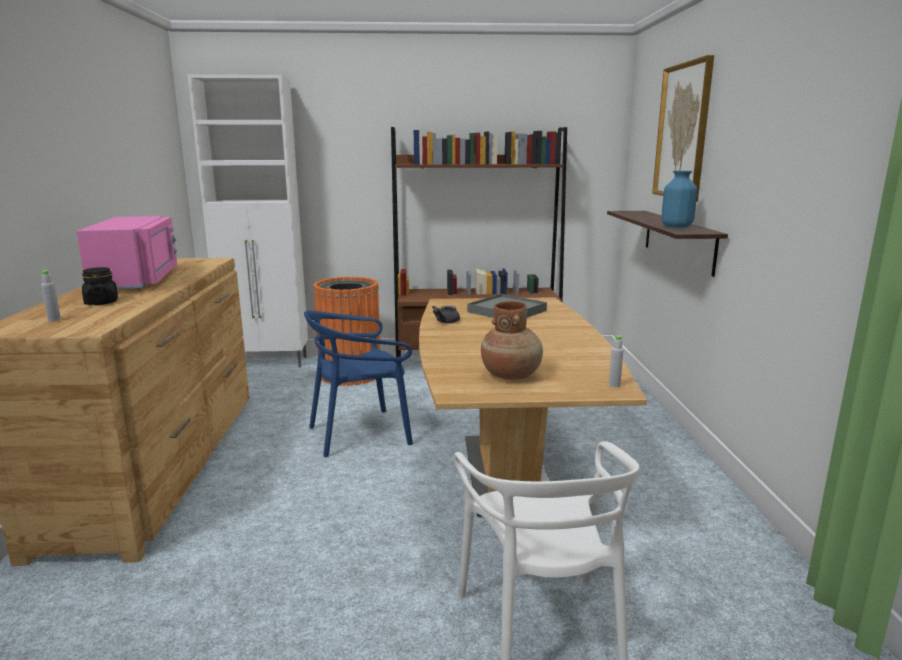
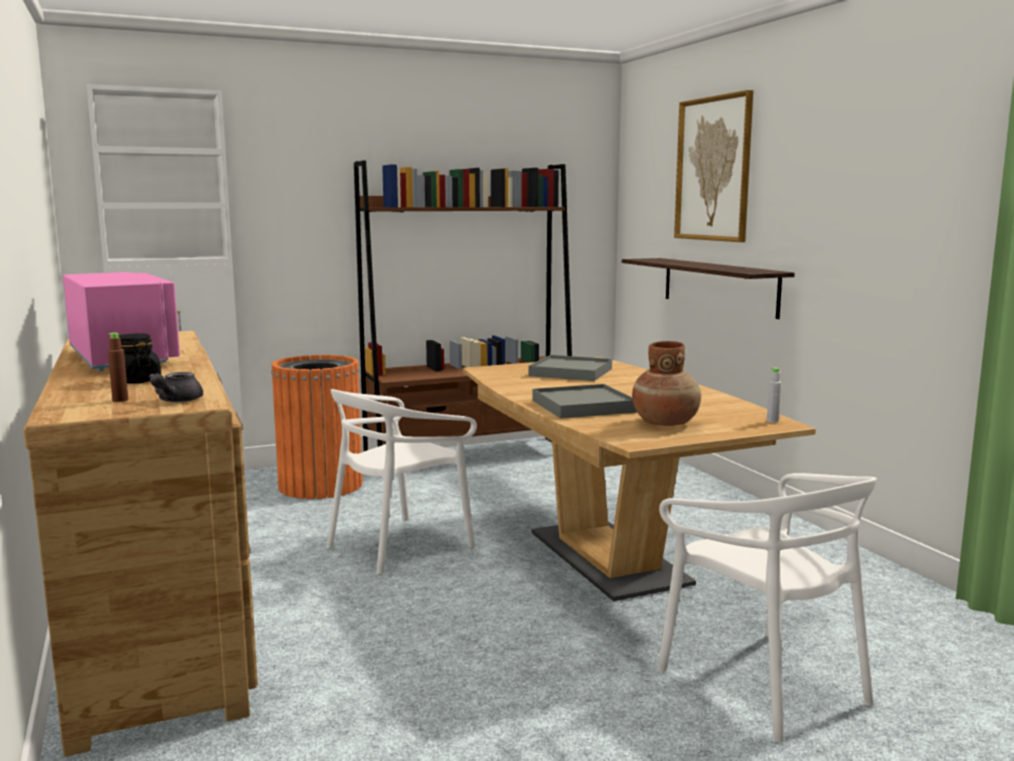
camera: 20 degrees left, 5 degrees down
(54, 320) = (120, 400): grey bottle -> brown bottle
(360, 434) = (399, 545): blue chair -> white chair
(445, 322) = (519, 386): grey teapot -> grey teapot (175, 401)
(467, 348) = (583, 406): none -> grey tray
(676, 227) = (732, 268): blue vase -> none

